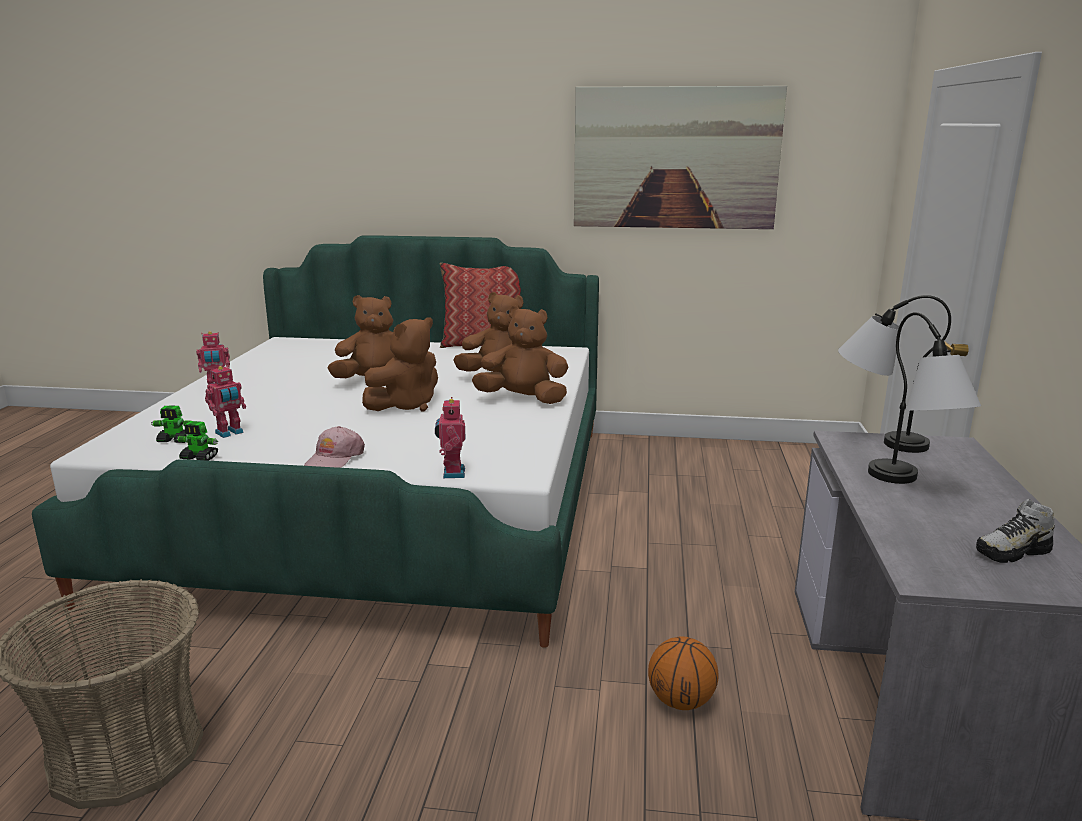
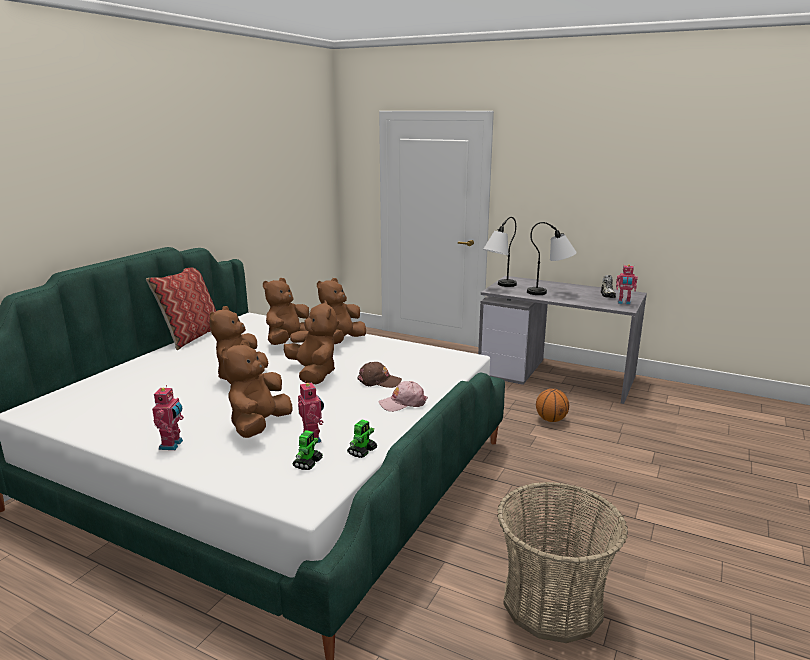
camera: 70 degrees left, 0 degrees up
(259, 409) = (259, 426): none -> brown plush toy
(334, 458) = (403, 403): pink cap -> pink cap turned 120 degrees clockwise
(399, 437) = (379, 381): none -> brown cap
(451, 473) = (453, 373): toy robot -> toy robot (624, 303)
(675, 158) = (255, 167): picture -> none

